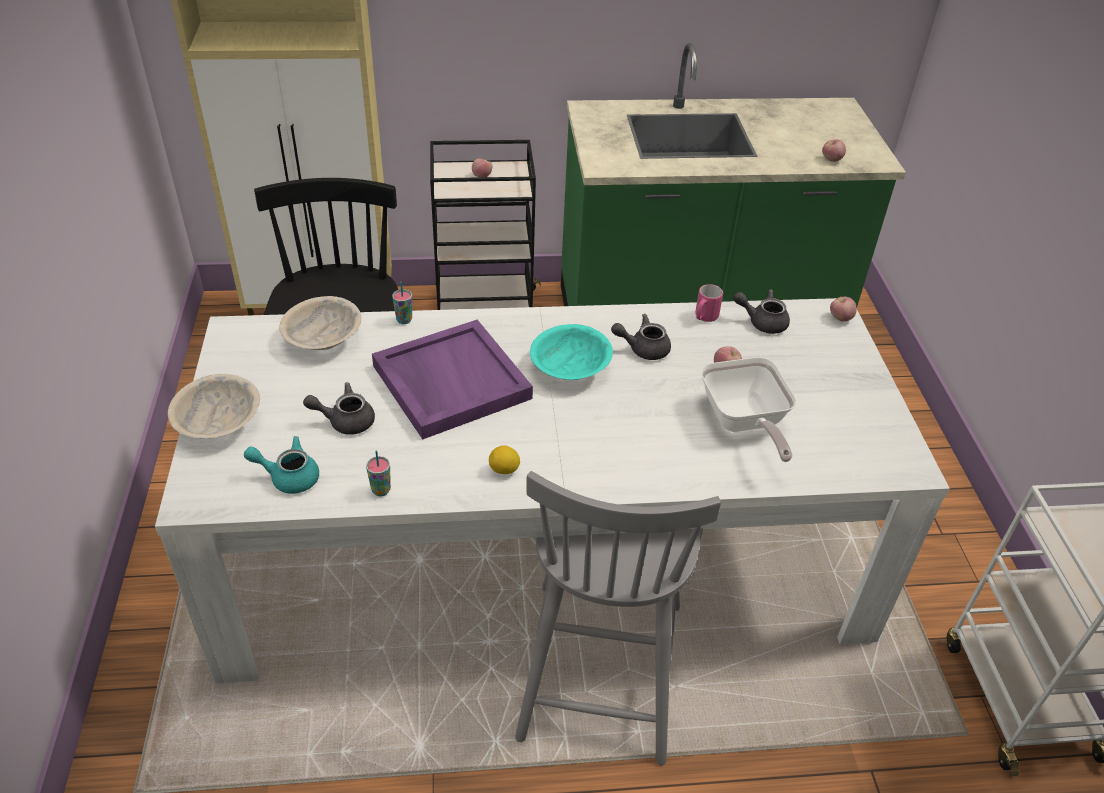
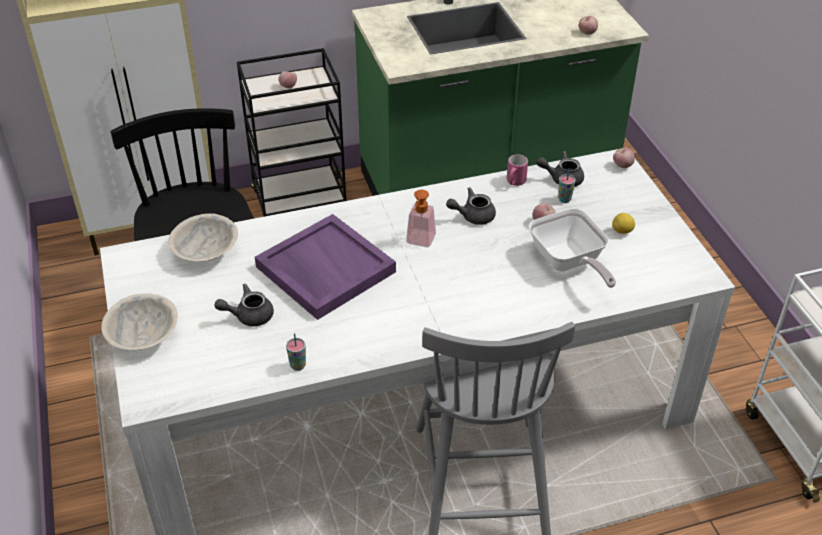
camera: 10 degrees left, 0 degrees up
(288, 477) = (218, 368): turquoise teapot -> none
(404, 320) = (268, 224): cup -> cup (564, 199)
(504, 470) = (391, 332): lemon -> lemon (622, 231)
(570, 369) = (419, 242): turquoise bowl -> soap dispenser

